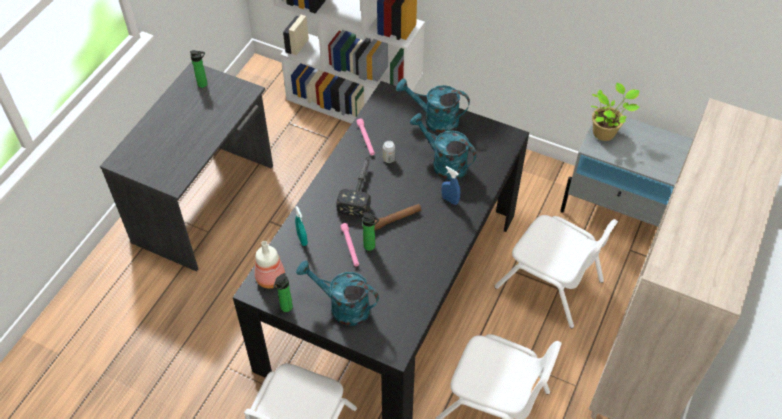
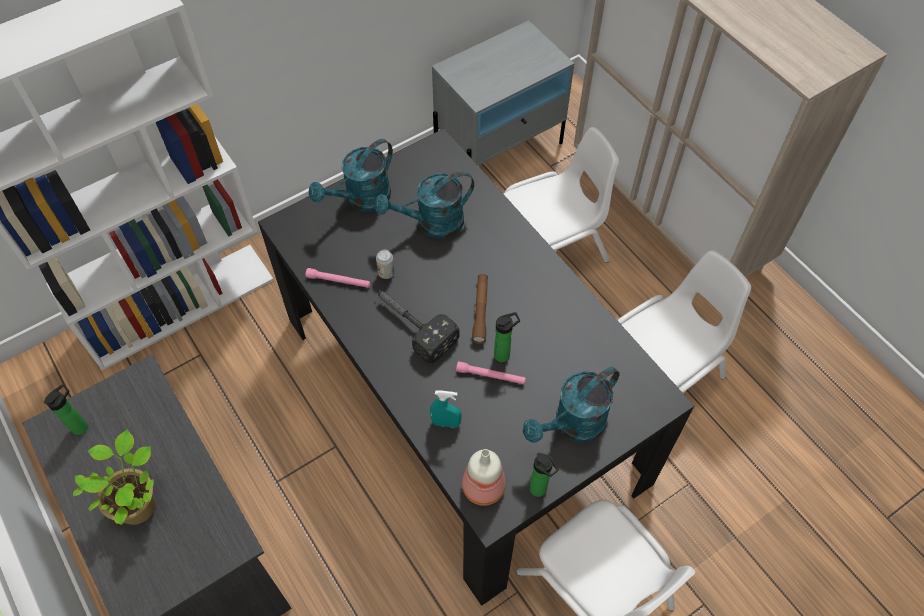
camera: 60 degrees left, 5 degrees up
(450, 200) = (488, 244): blue spray bottle -> none
(605, 132) = (467, 78): potted plant -> potted plant (138, 503)

